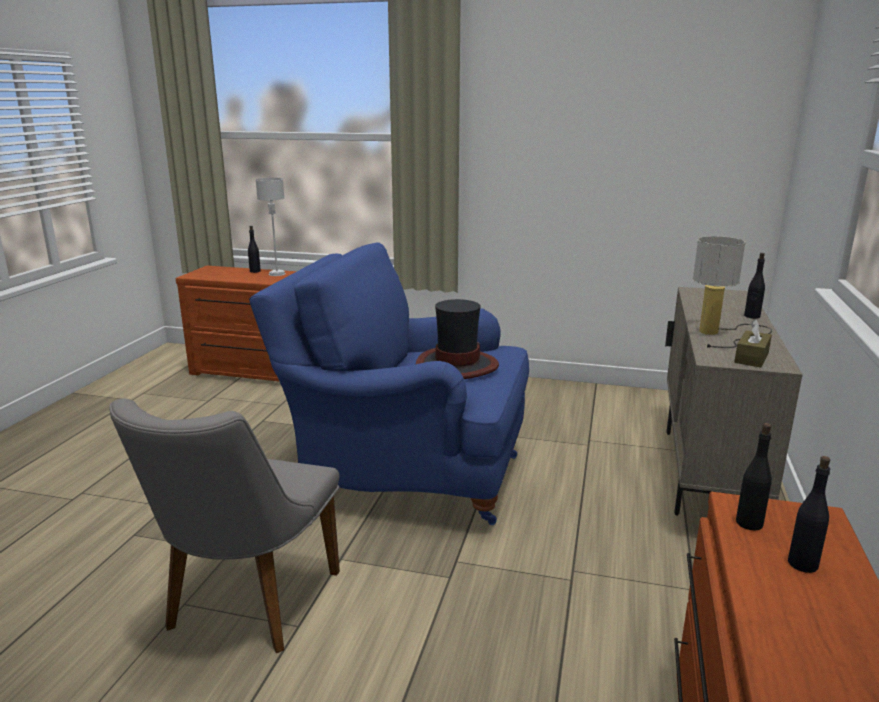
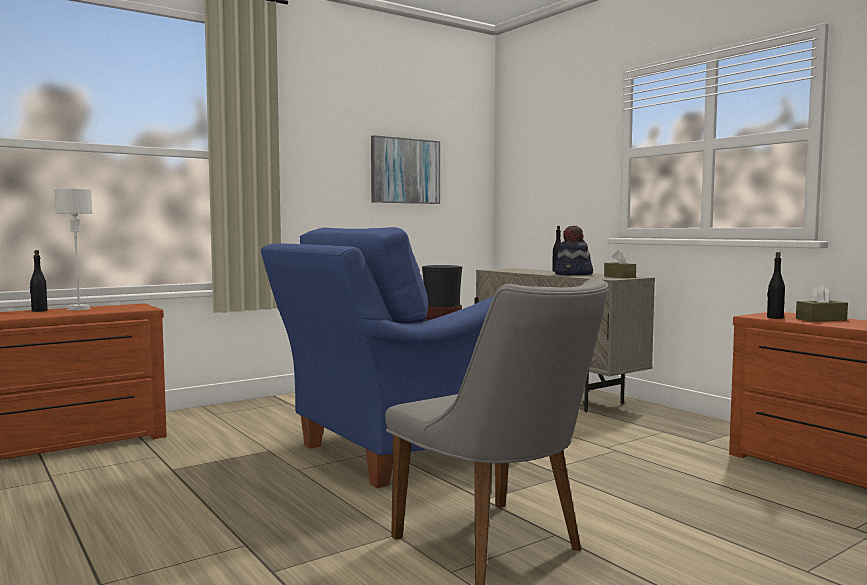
camera: 50 degrees left, 15 degrees down
(634, 146) = (405, 171): none -> picture
(722, 333) = (574, 274): table lamp -> hat
(802, 564) = (821, 319): black bottle -> brown tissue box

